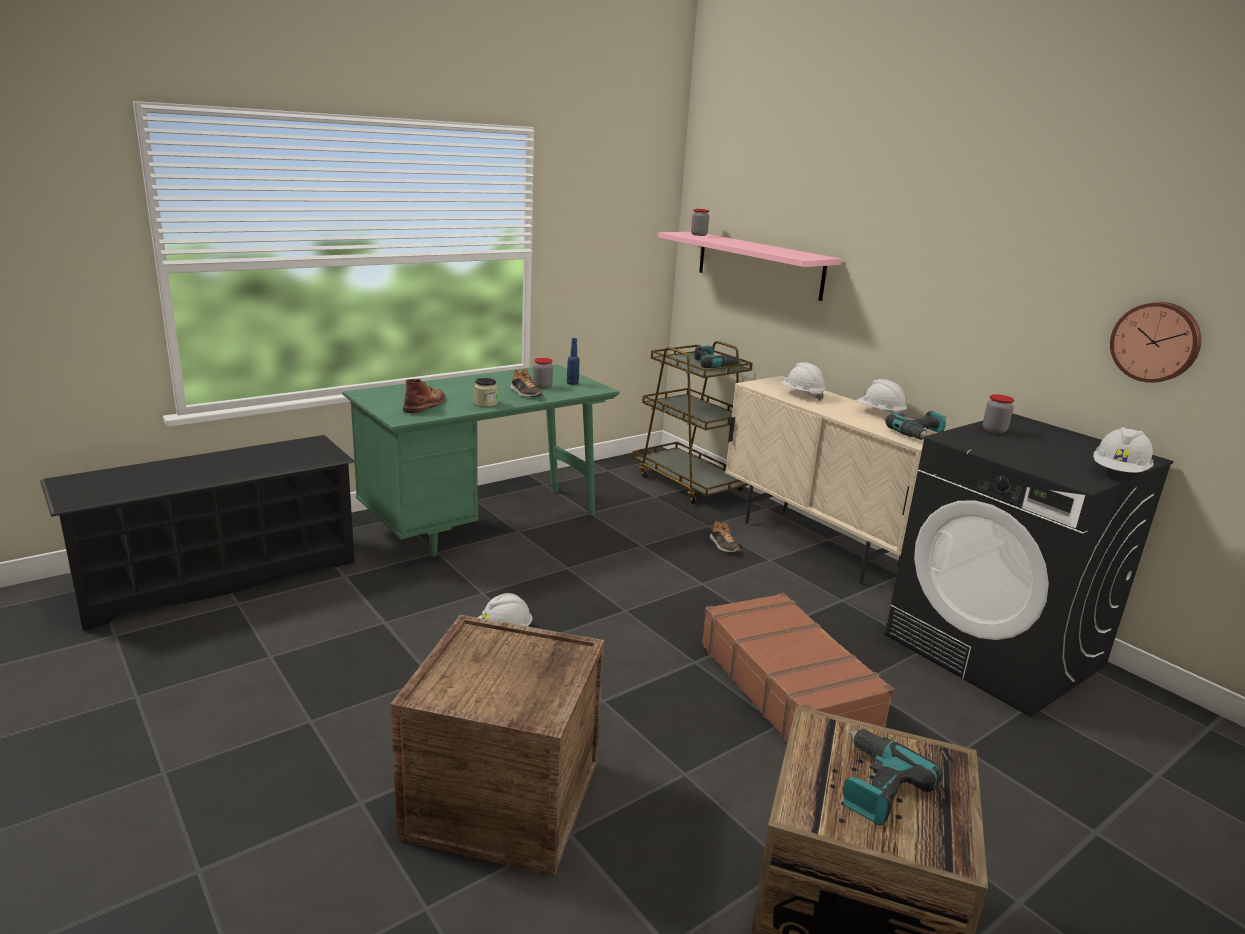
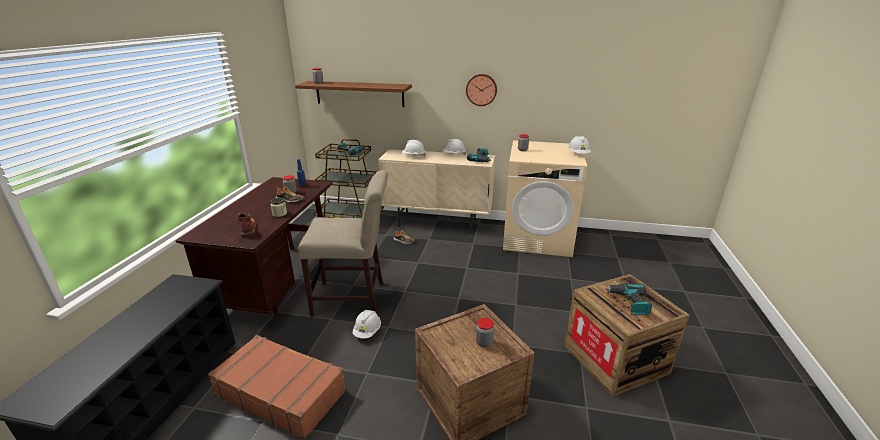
camera: 40 degrees left, 5 degrees up
(485, 523) = (279, 283): green desk -> brown desk
(517, 684) = (484, 342): none -> jar
(543, 585) = (353, 299): none -> beige chair
(759, 264) = (359, 94): pink shelf -> brown shelf
(788, 685) = (499, 288): brown suitcase -> brown suitcase (281, 392)
(995, 650) = (537, 238): black washing machine -> beige washing machine
(1156, 341) = (566, 99): wall clock -> wall clock (481, 89)

